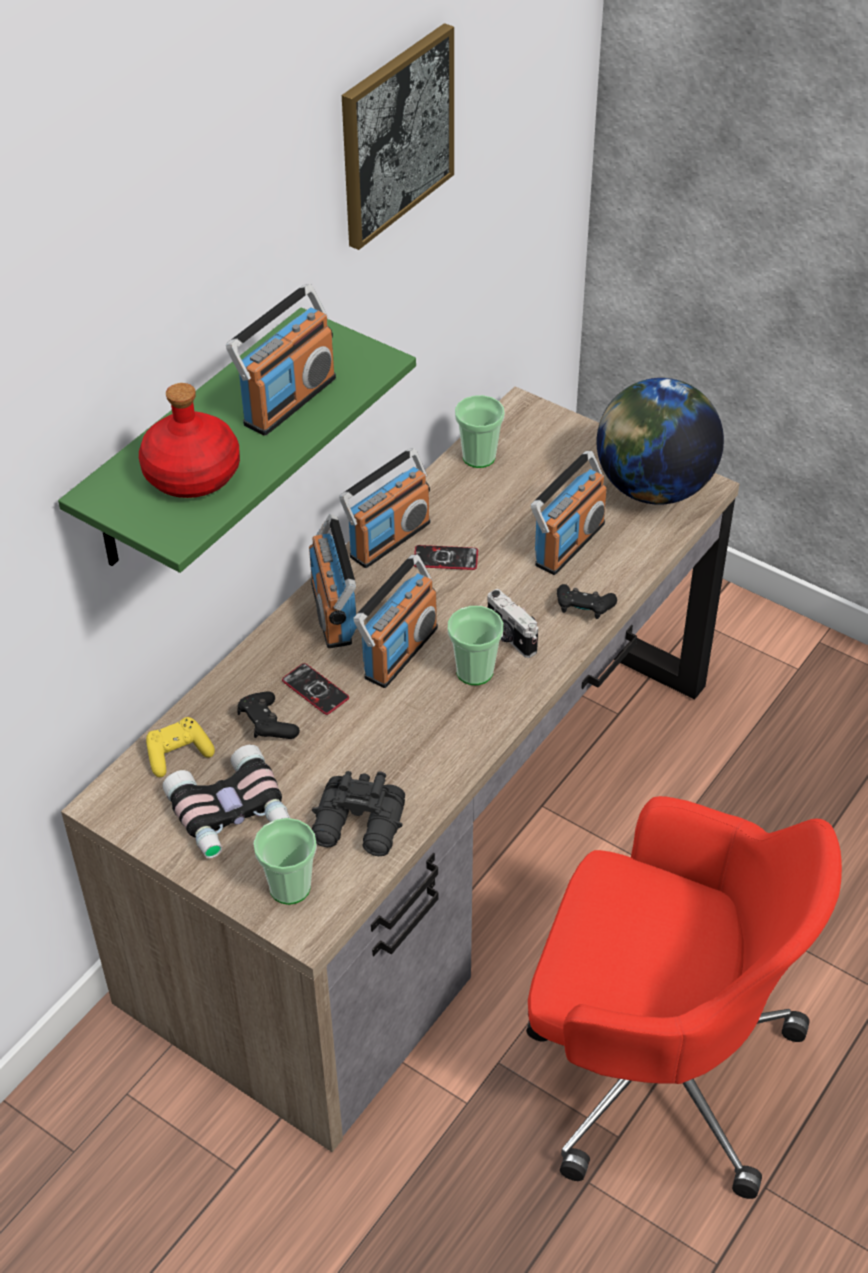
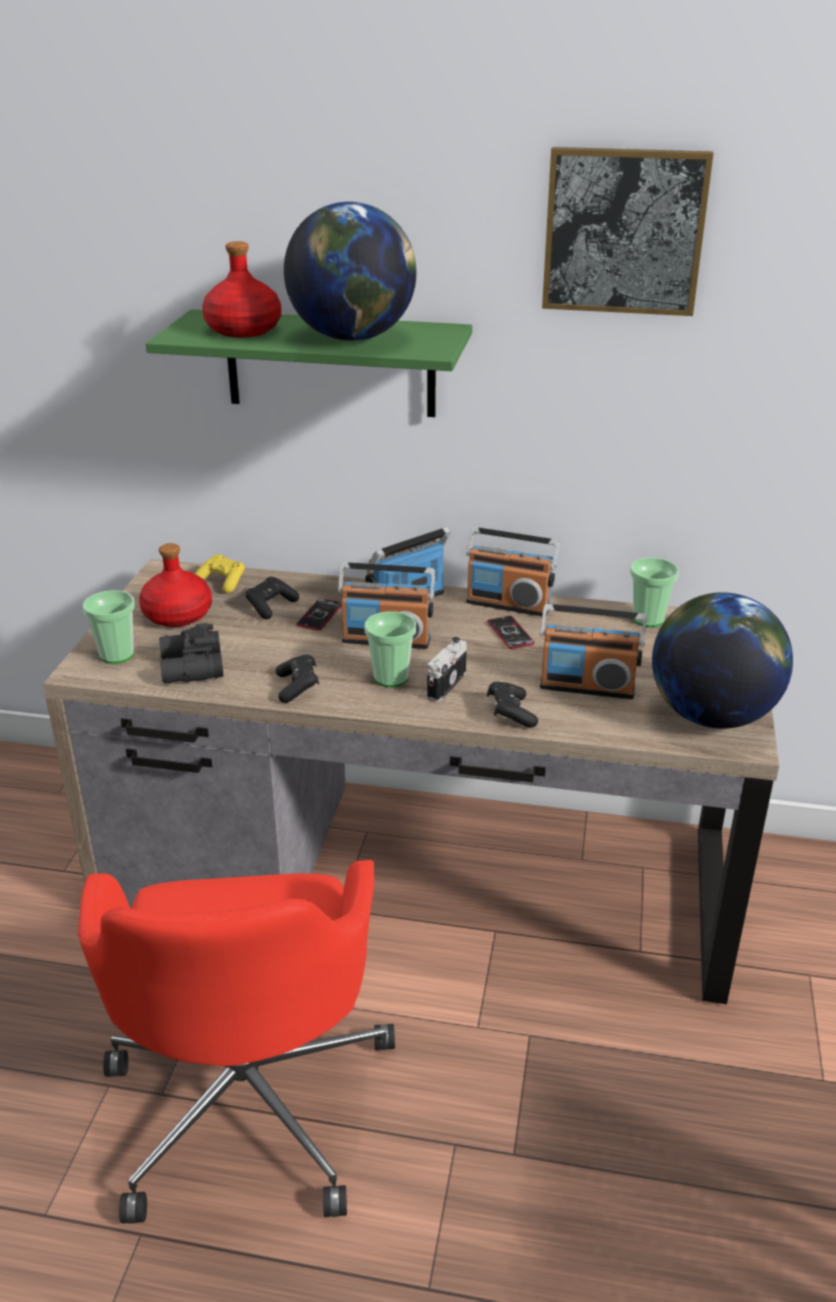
camera: 65 degrees right, 15 degrees down
(231, 814) = (177, 615): binoculars -> red bottle
(288, 400) = (353, 338): radio -> globe
(451, 747) = (298, 687): none -> black game controller

